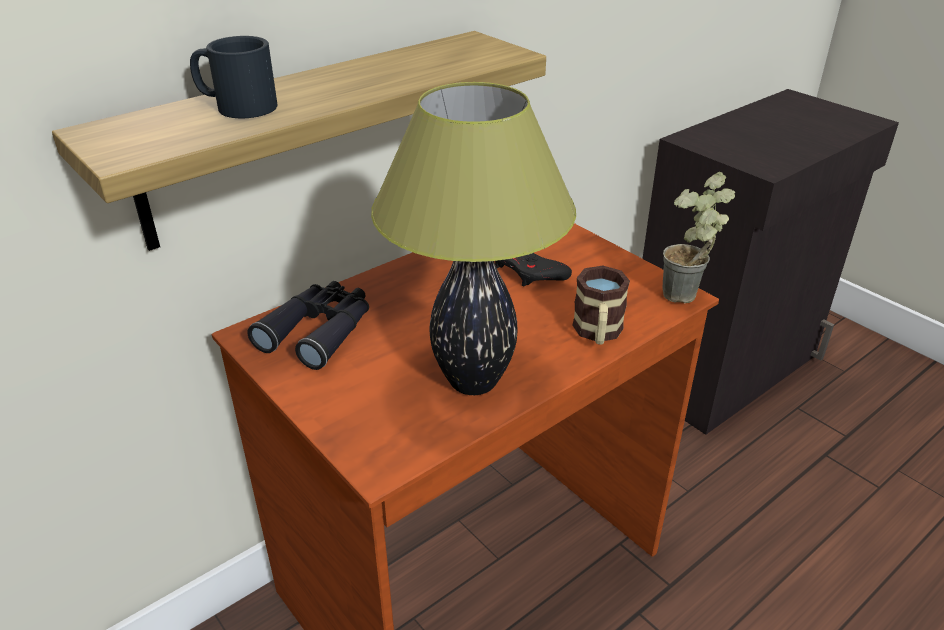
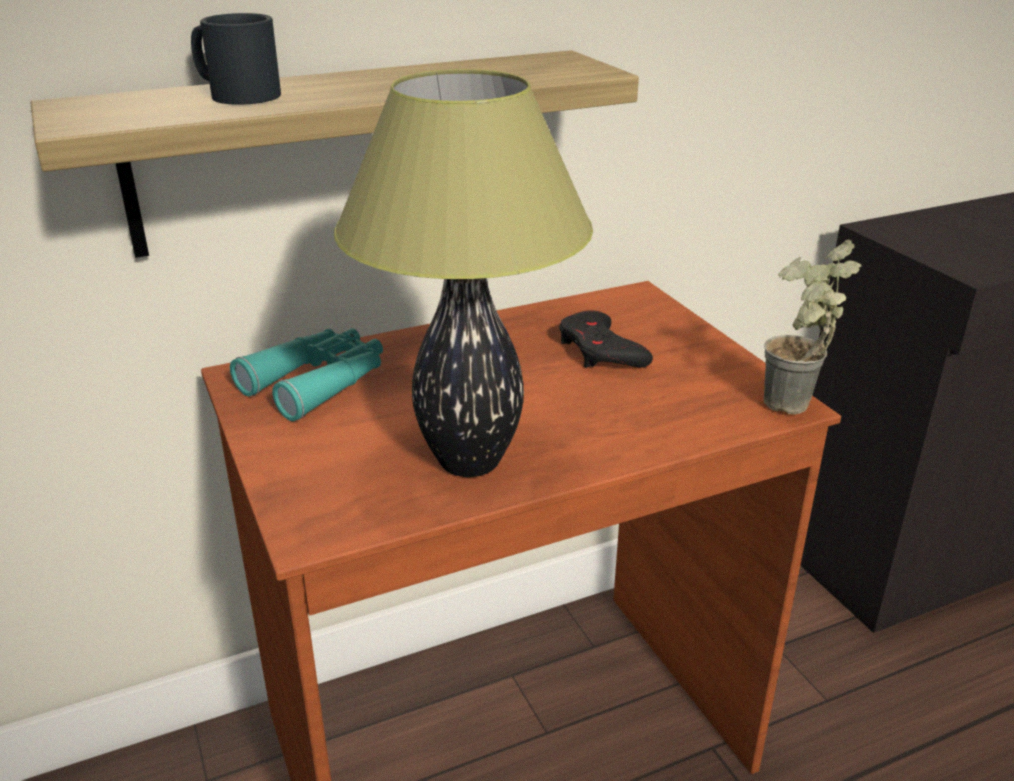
camera: 15 degrees right, 5 degrees down
(319, 331) = (318, 383): black binoculars -> turquoise binoculars
(598, 333) = (655, 432): mug -> none

